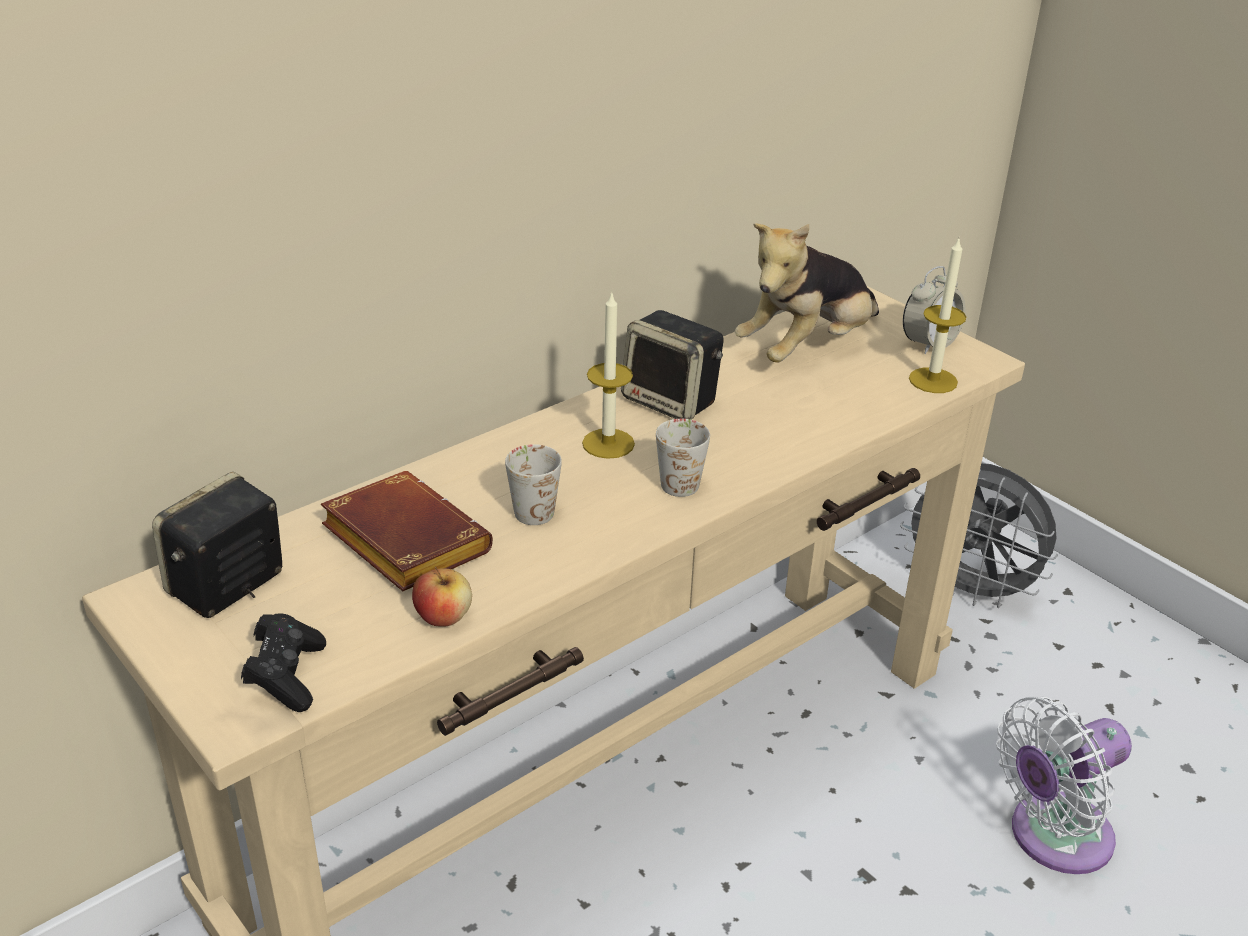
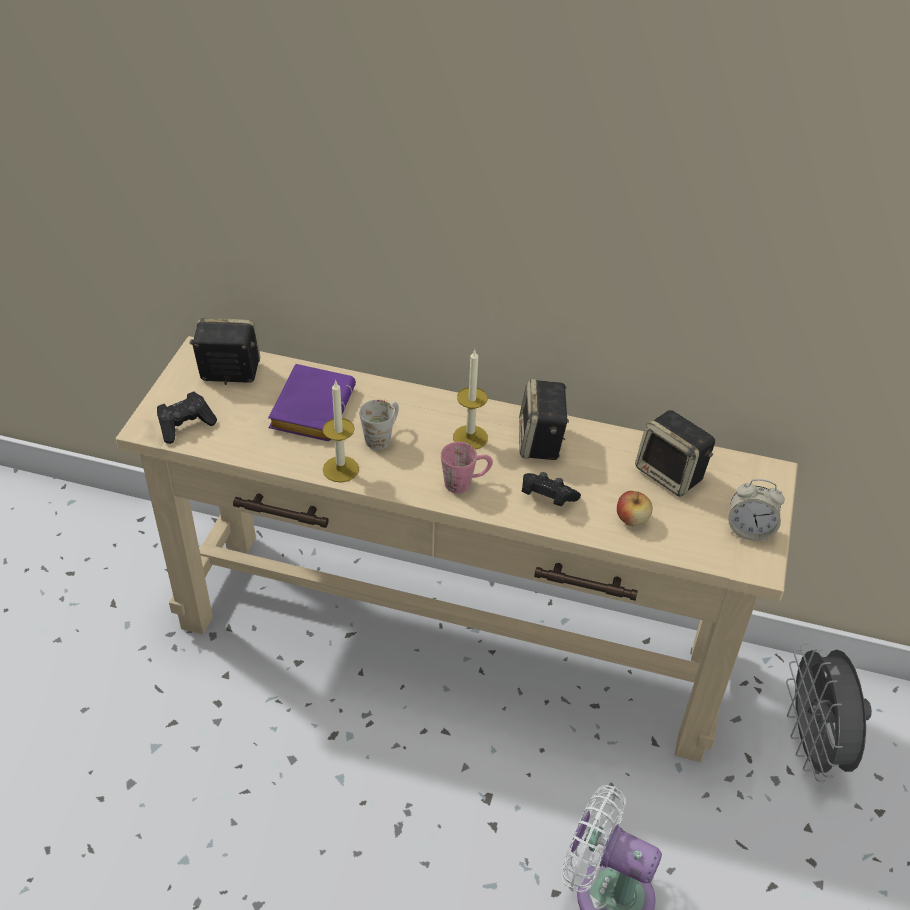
camera: 55 degrees right, 10 degrees up
(400, 541) = (311, 407): brown book -> purple book
(443, 617) = (267, 452): apple -> apple (632, 519)
(682, 478) = (466, 482): white mug -> pink mug
(766, 436) = (546, 498): none -> black game controller
(807, 348) = (671, 474): plush toy -> speaker
(933, 380) = (700, 550): candle -> candle (341, 469)

